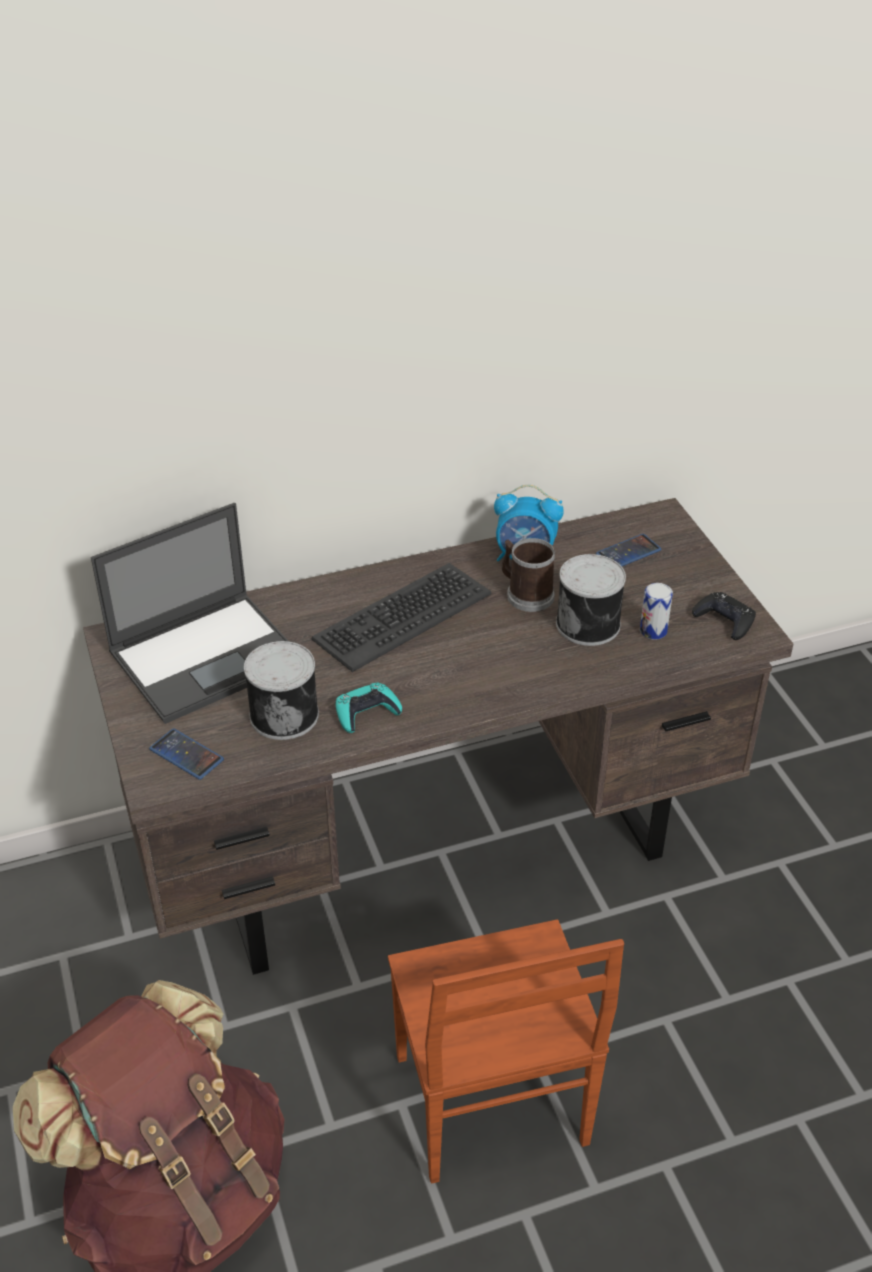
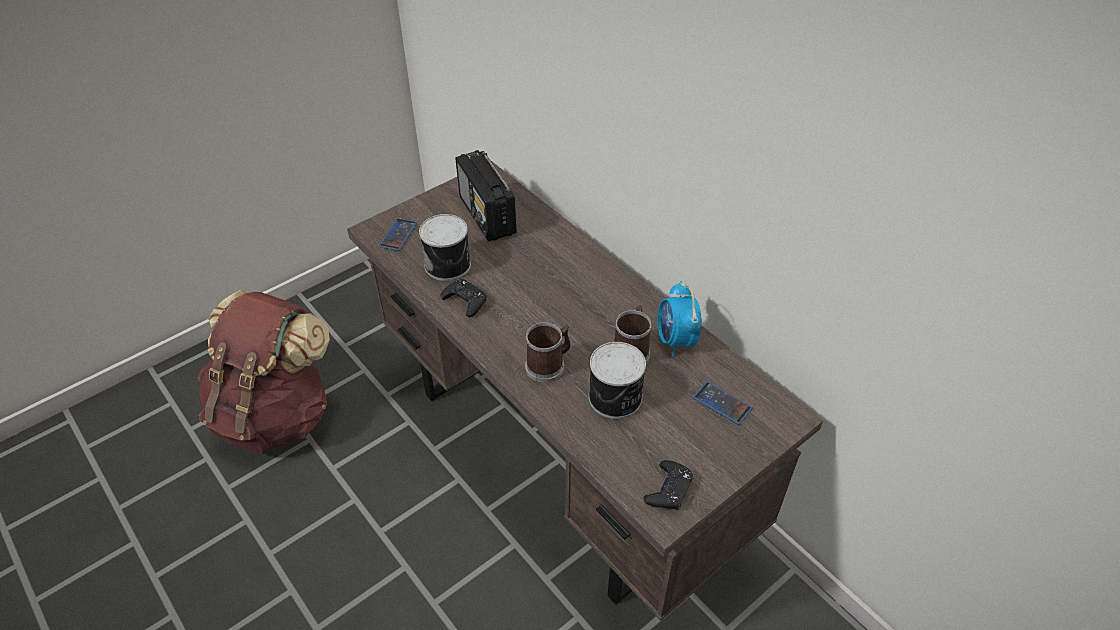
camera: 70 degrees right, 5 degrees up
(208, 656) = (487, 216): laptop -> radio
(366, 712) = (465, 301): turquoise game controller -> black game controller
(402, 616) = (570, 291): keyboard -> none
(489, 1103) = (366, 547): brown chair -> none
(516, 663) = (549, 365): none -> mug
(653, 630) = (629, 441): can -> none

